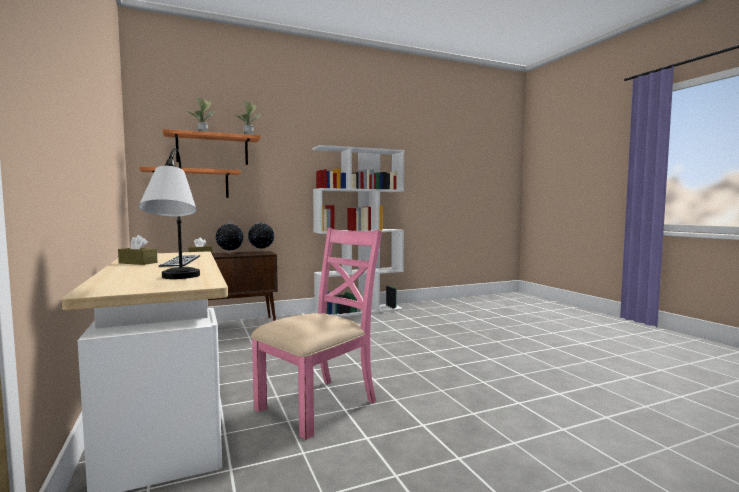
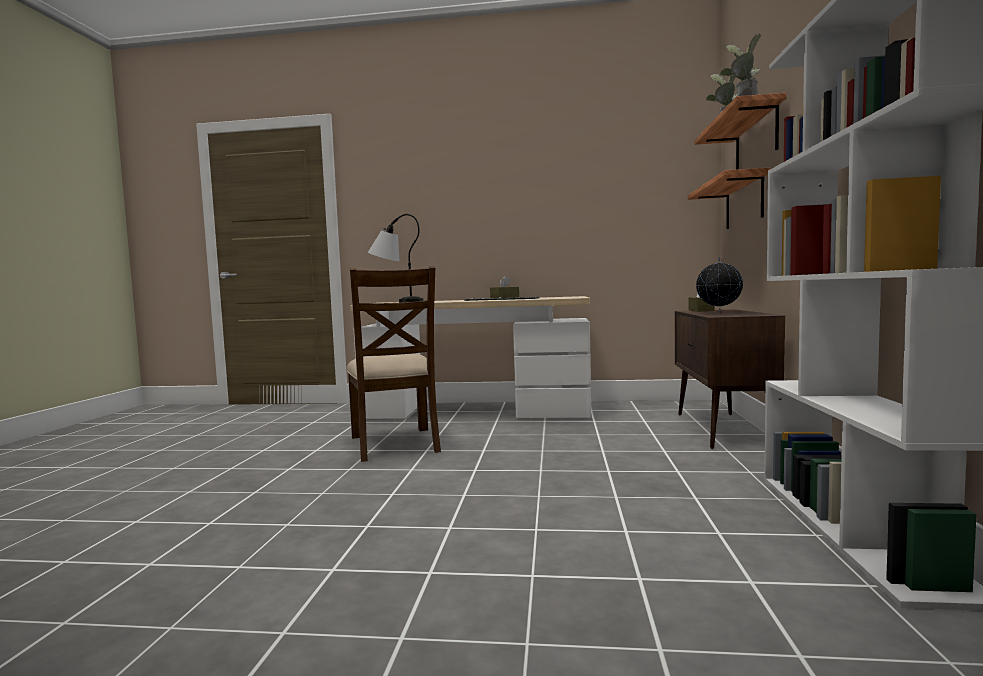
camera: 120 degrees right, 0 degrees up
(261, 252) = (750, 314): globe -> none
(319, 405) = (395, 444): pink chair -> brown chair

